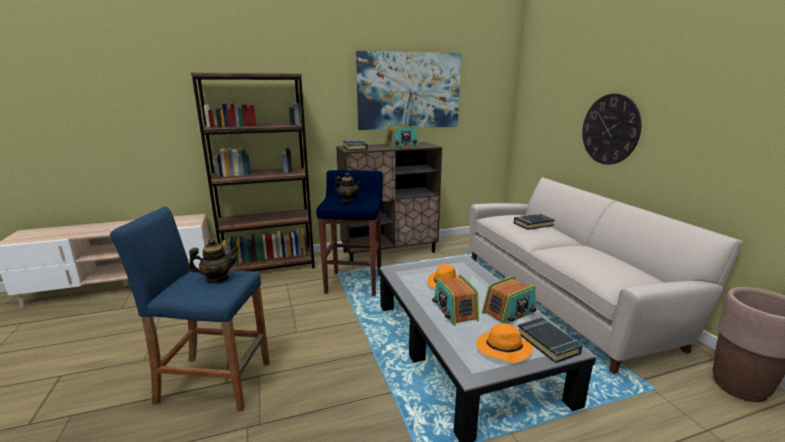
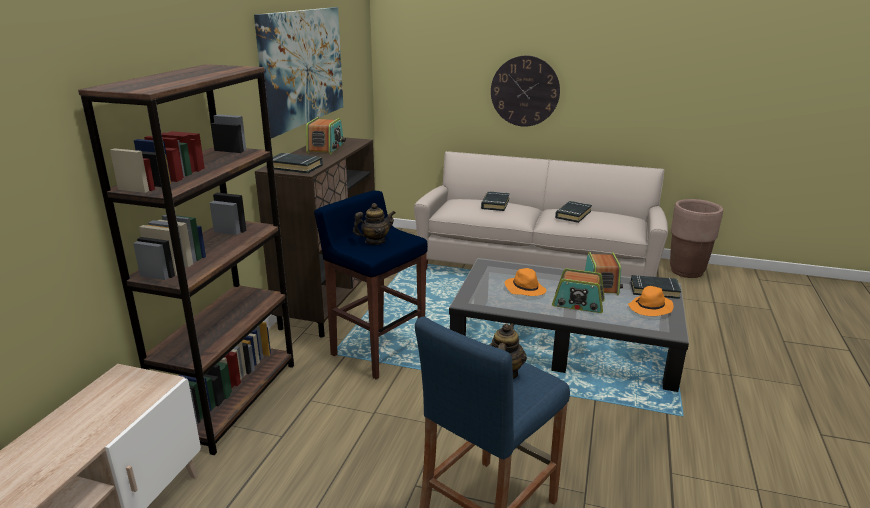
camera: 55 degrees left, 5 degrees up
(580, 252) = (573, 214): none -> black book

